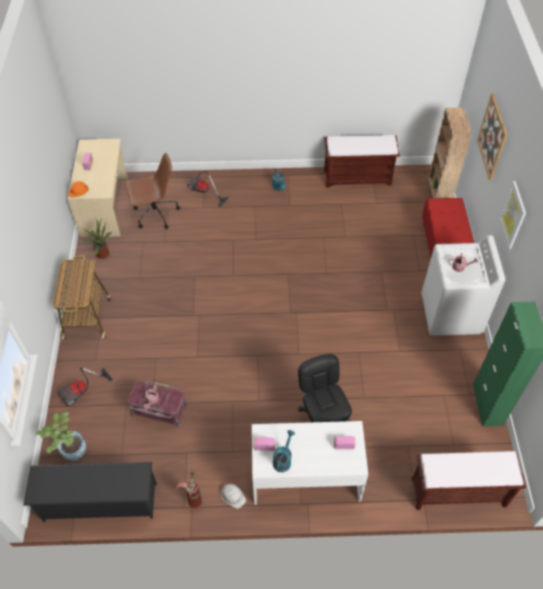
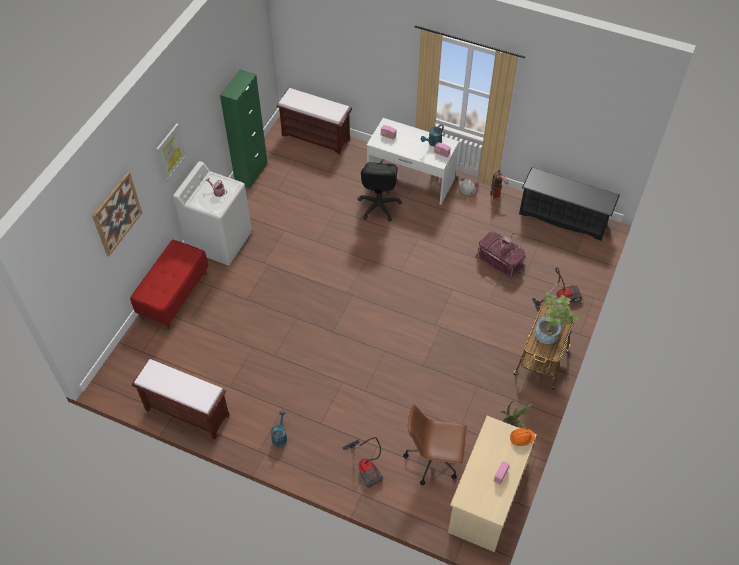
camera: 155 degrees left, 0 degrees up
(70, 450) = (579, 258): potted plant -> potted plant (550, 334)
(438, 196) = (127, 353): brown bookcase -> none

